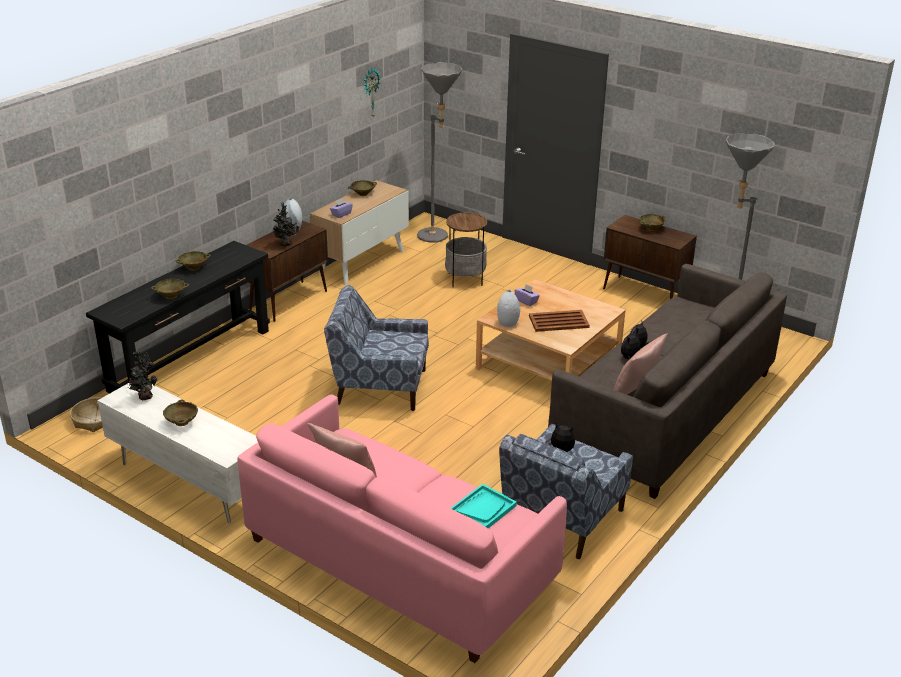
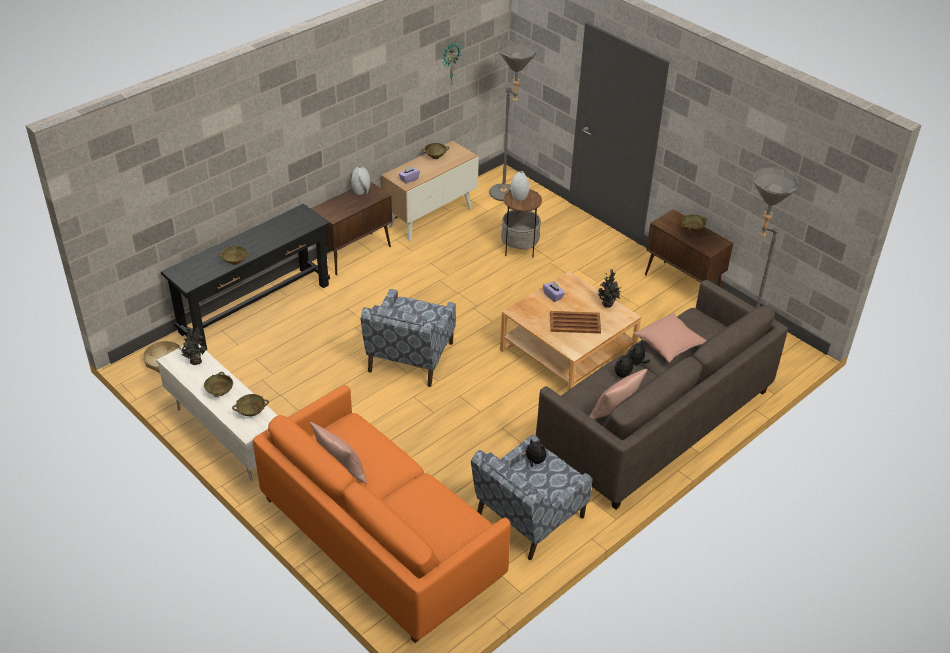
camera: 10 degrees right, 10 degrees up
(194, 267) = (261, 231): beige bowl -> beige bowl (251, 412)
(286, 244) = (350, 209): potted plant -> potted plant (608, 305)
(379, 387) = (410, 358): blue armchair -> blue armchair turned 90 degrees counterclockwise
(399, 560) = (380, 537): pink sofa -> orange sofa
(482, 510) = (444, 515): turquoise tray -> none
(507, 323) = (528, 318): grey vase -> grey vase (519, 197)
(667, 327) = (669, 344): none -> pink pillow

